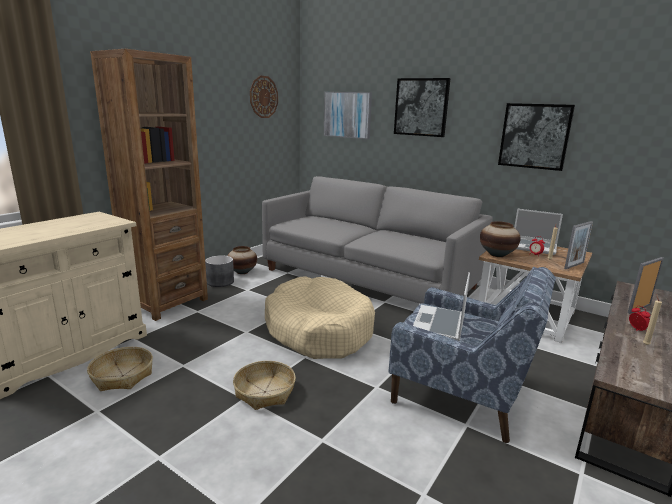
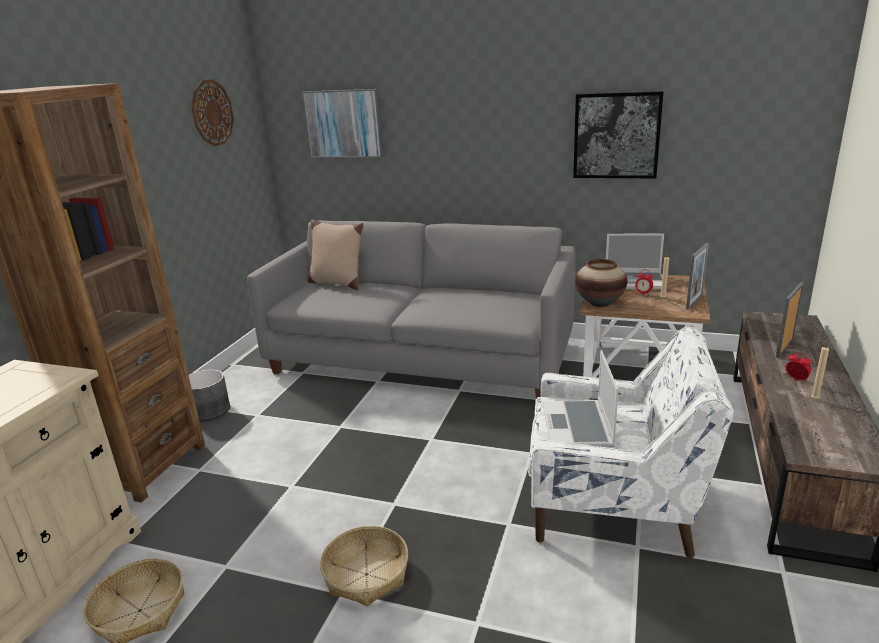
camera: 15 degrees left, 5 degrees up
(242, 272) = (235, 386): vase -> none
(318, 330) = (392, 457): beige dog bed -> none
(322, 218) = (337, 283): none -> beige pillow
(421, 107) = (455, 106): picture -> none
(462, 394) = (614, 504): blue armchair -> white armchair

